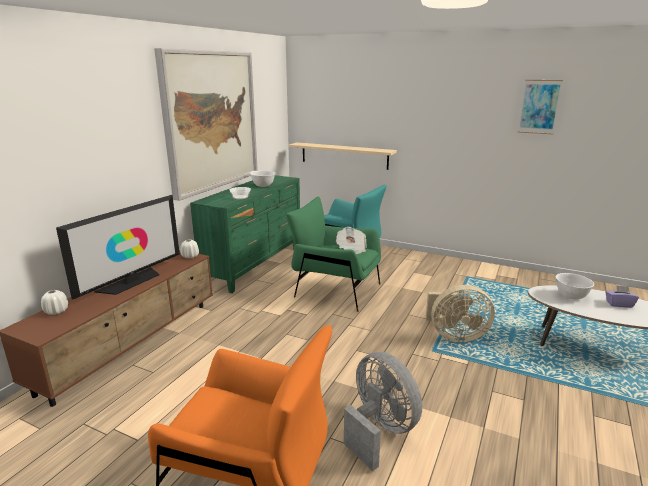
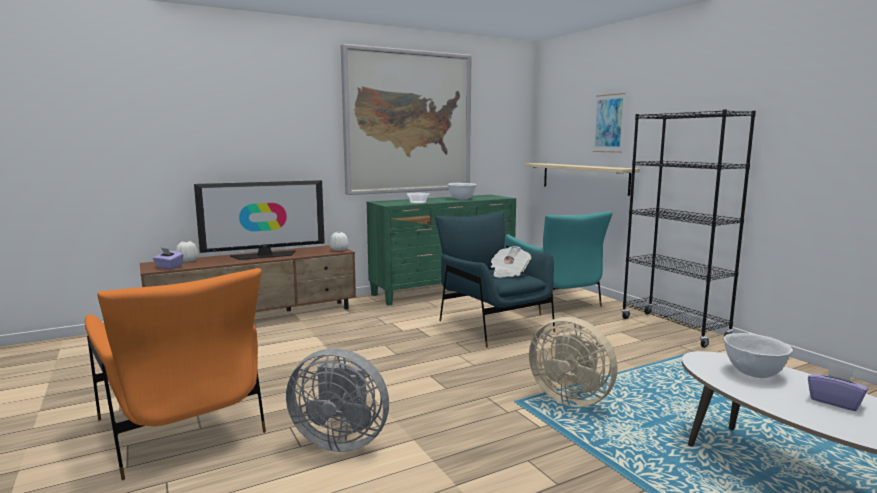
camera: 35 degrees right, 10 degrees down
(54, 327) = (168, 267): none -> purple tissue box
(335, 290) = (493, 325): green armchair -> blue armchair
(379, 431) = (340, 440): grey fan -> grey fan turned 105 degrees clockwise
(437, 261) = (673, 329): none -> black bookcase
(539, 107) = (834, 91): picture -> picture (609, 123)

